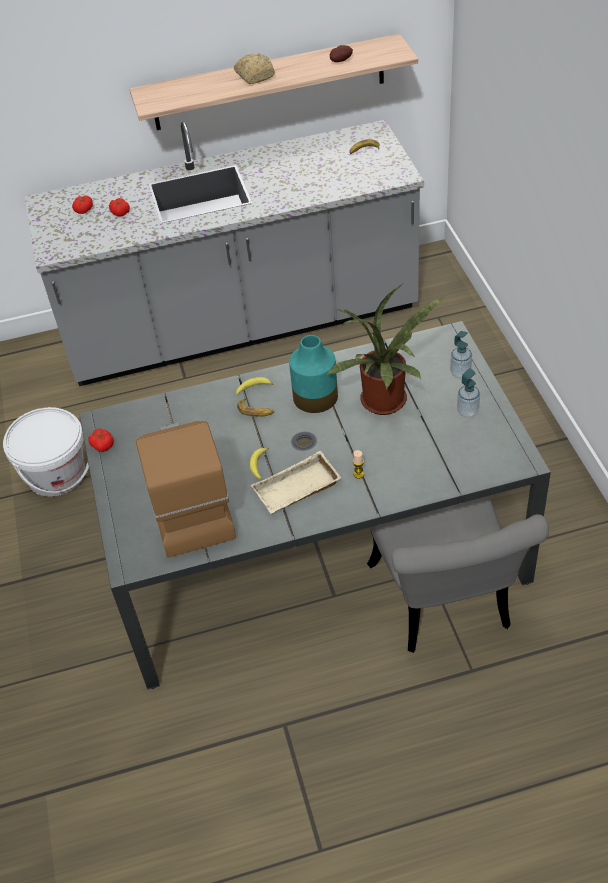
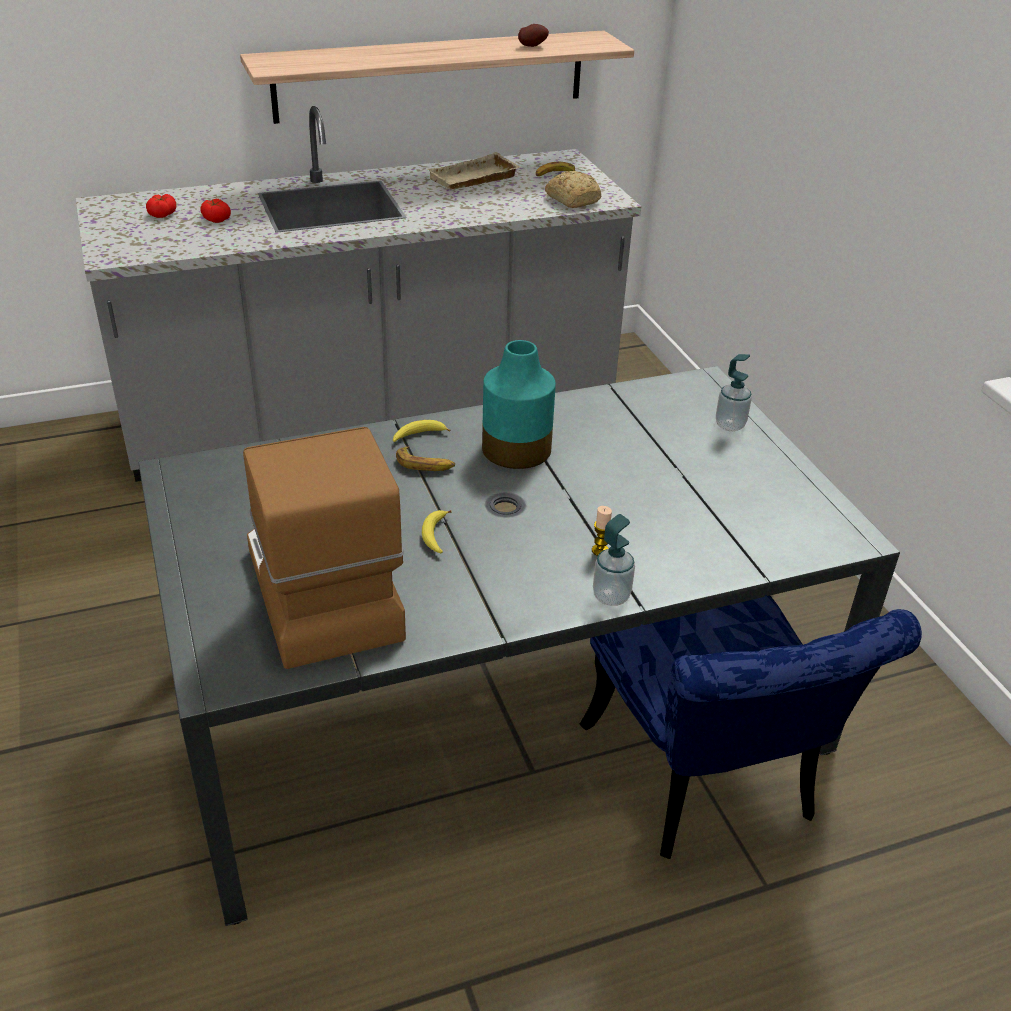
camera: 10 degrees left, 10 degrees down
(57, 474) = (92, 595): white bucket -> none
(102, 445) = (175, 504): tomato -> none
(255, 75) = (417, 52): bread -> bread (572, 199)
(297, 490) = (502, 571): beige tray -> beige tray (473, 180)
(385, 404) = (626, 460): potted plant -> none
(444, 605) = (707, 786): grey chair -> blue chair
(467, 411) = (752, 472): soap dispenser -> soap dispenser (611, 596)

